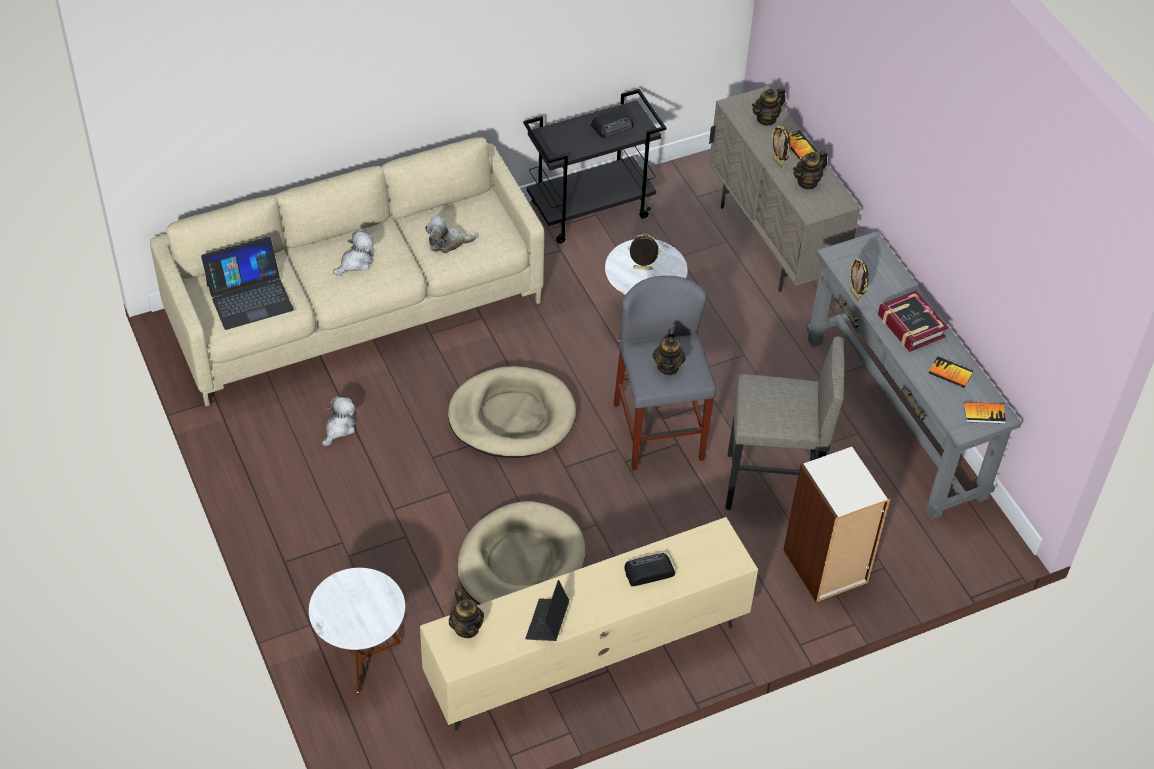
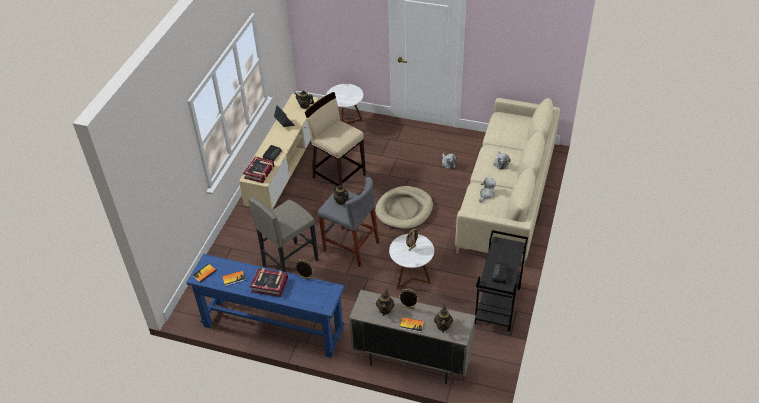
camera: 135 degrees right, 5 degrees down
(249, 297) = (509, 128): laptop -> none
(520, 562) = (339, 176): beige dog bed -> beige stool
(708, 555) = (259, 172): none -> book
(825, 567) = (240, 252): bookcase -> none
(894, 417) = (273, 328): grey console table -> blue console table

